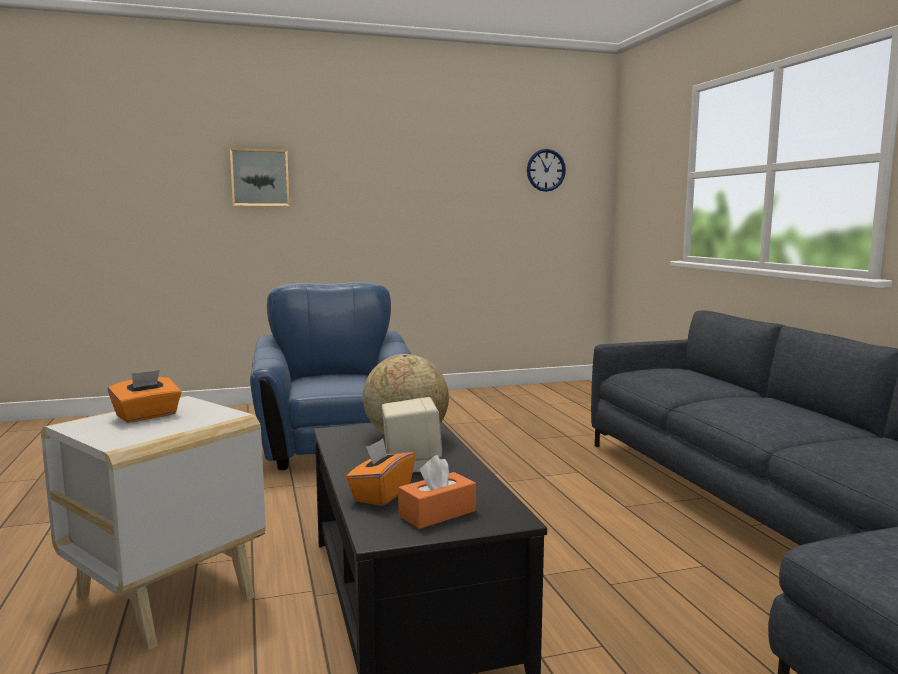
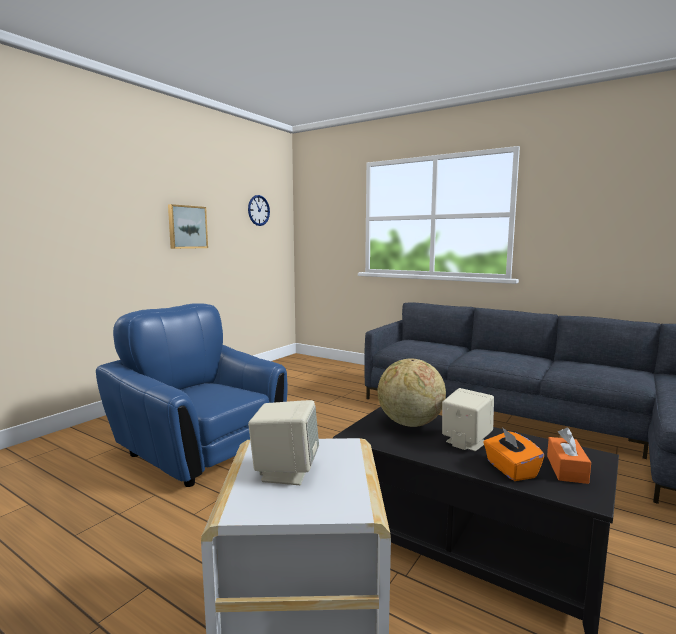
camera: 40 degrees left, 0 degrees up
(147, 416) = (285, 471): orange tissue box -> beige speaker
(260, 178) = (39, 207): picture -> picture (187, 227)

